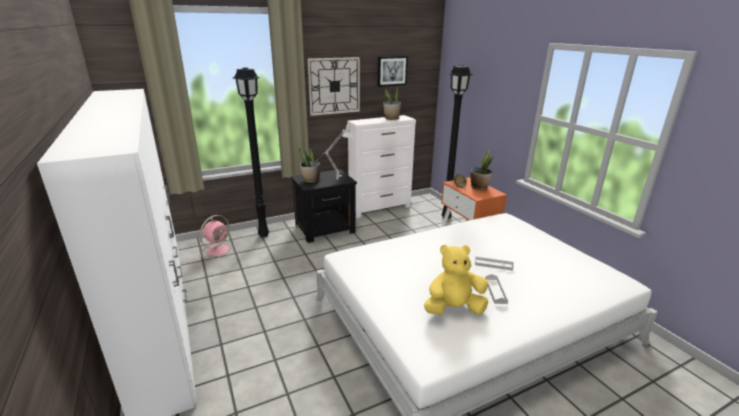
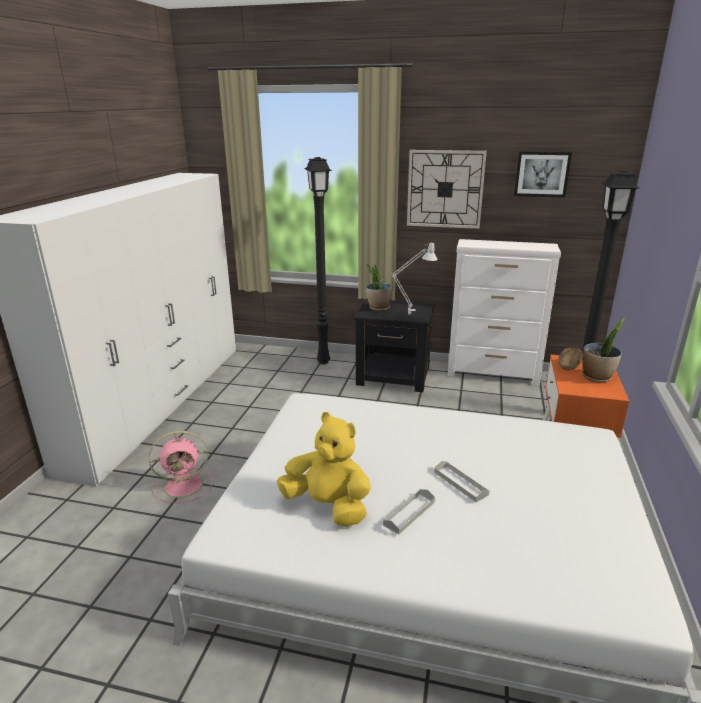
camera: 40 degrees right, 0 degrees up
(219, 250) = (268, 362): pink fan -> pink fan (185, 485)
(391, 118) = (524, 245): potted plant -> none

